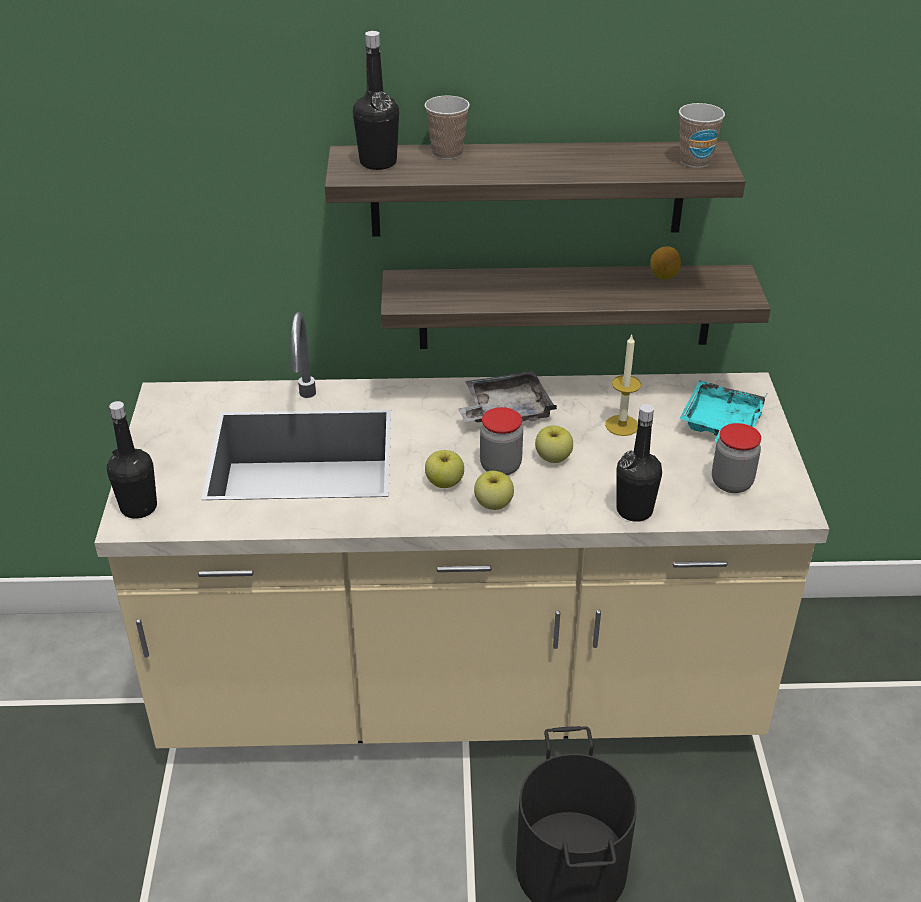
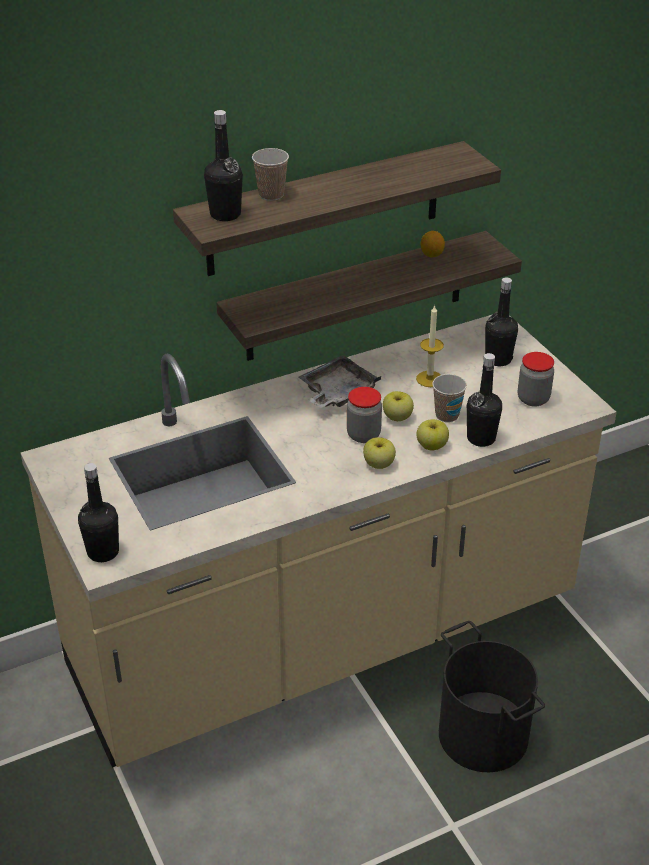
camera: 25 degrees left, 0 degrees up
(444, 482) = (331, 459): apple -> apple (431, 446)
(695, 161) = (456, 162): cup -> cup (447, 415)
(720, 425) = (498, 359): turquoise tray -> black bottle

